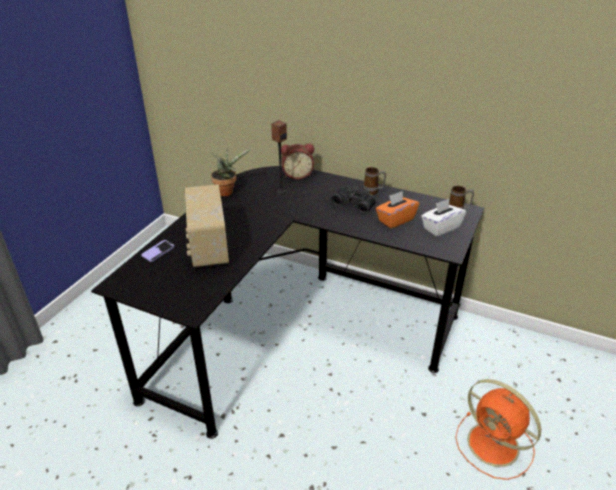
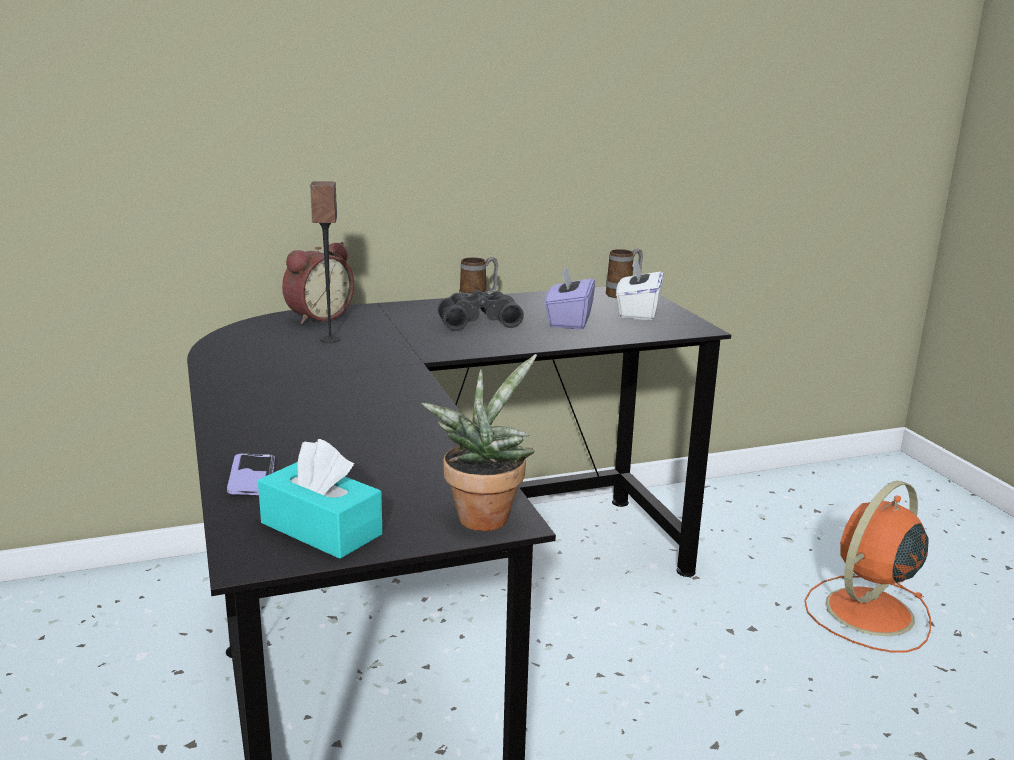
camera: 45 degrees left, 15 degrees down
(143, 284) = (321, 529): none -> turquoise tissue box
(208, 248) = (347, 437): radio -> none
(227, 191) = (226, 365): potted plant -> potted plant (484, 515)
(395, 220) = (568, 321): orange tissue box -> purple tissue box
(495, 446) = (867, 613): orange fan -> orange fan turned 135 degrees clockwise

